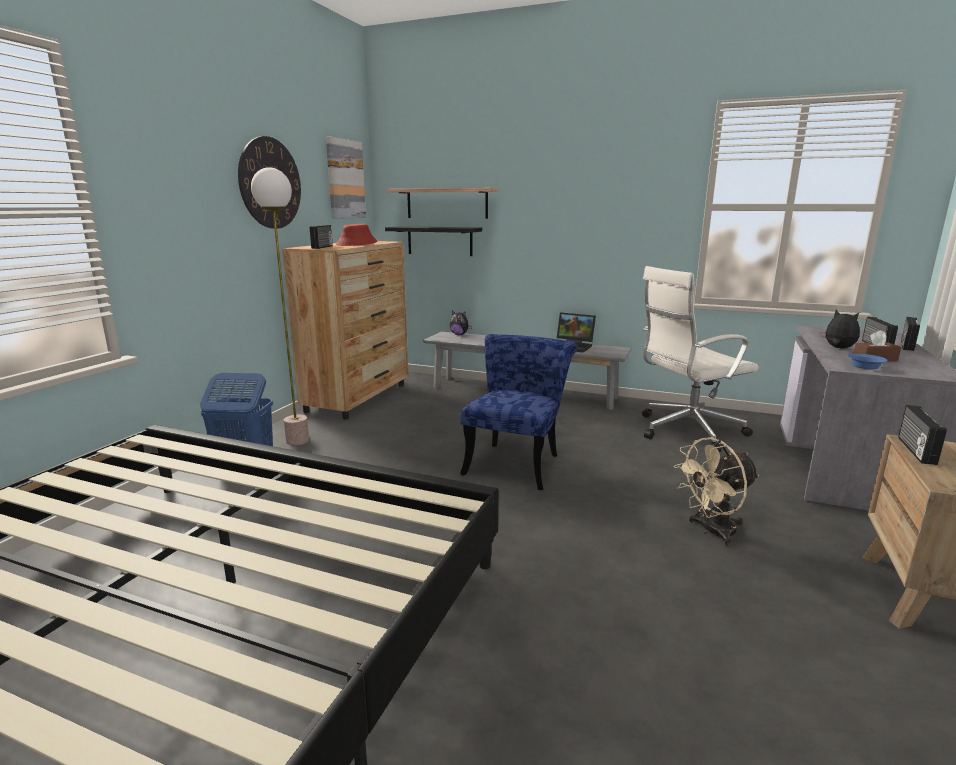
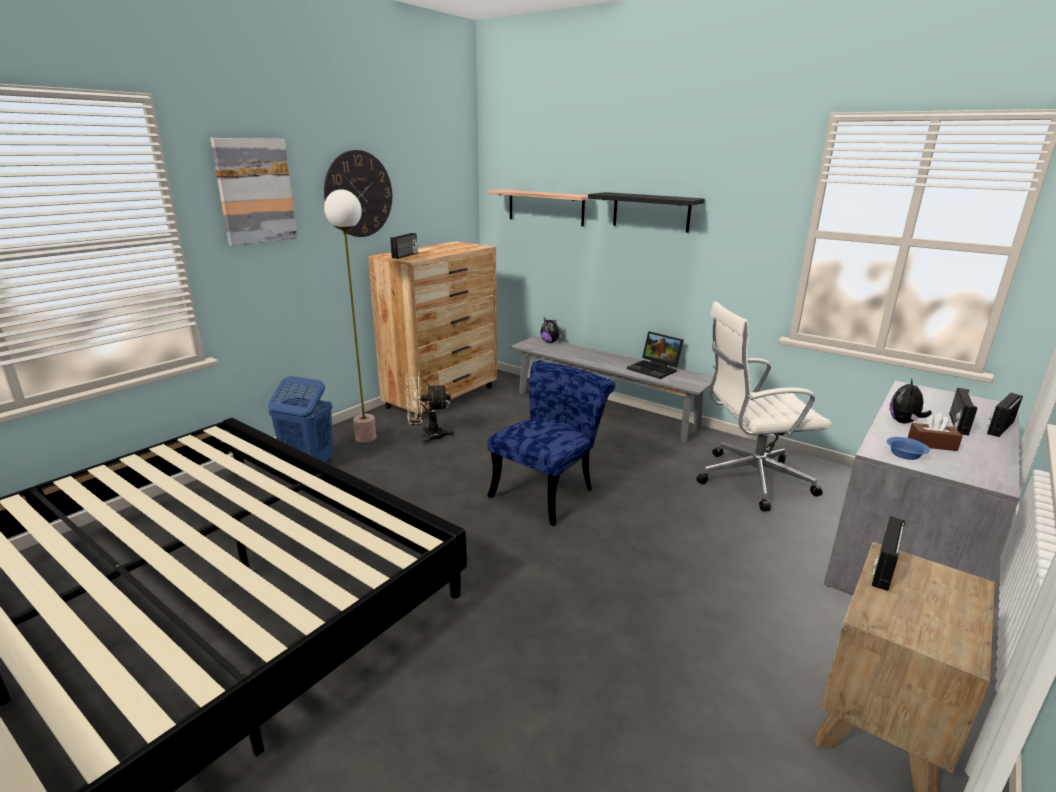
camera: 15 degrees right, 5 degrees up
(345, 179) = (445, 181): picture -> picture (255, 191)
(357, 244) = (445, 250): red hat -> none
(439, 241) = (538, 244): black shelf -> black shelf (651, 212)
(711, 531) = (694, 601): beige fan -> beige fan (427, 436)
(838, 348) = (904, 422): plush toy -> plush toy turned 135 degrees counterclockwise

